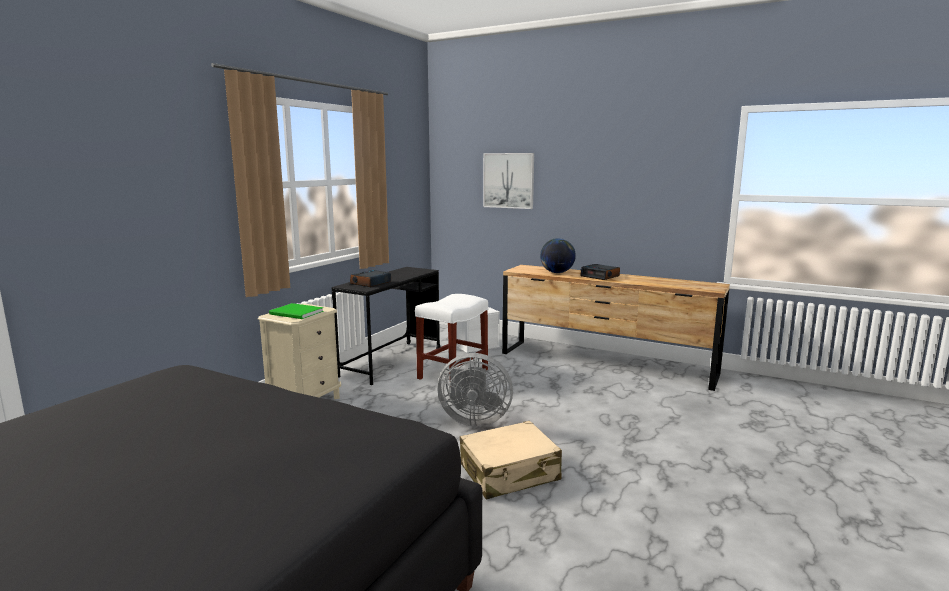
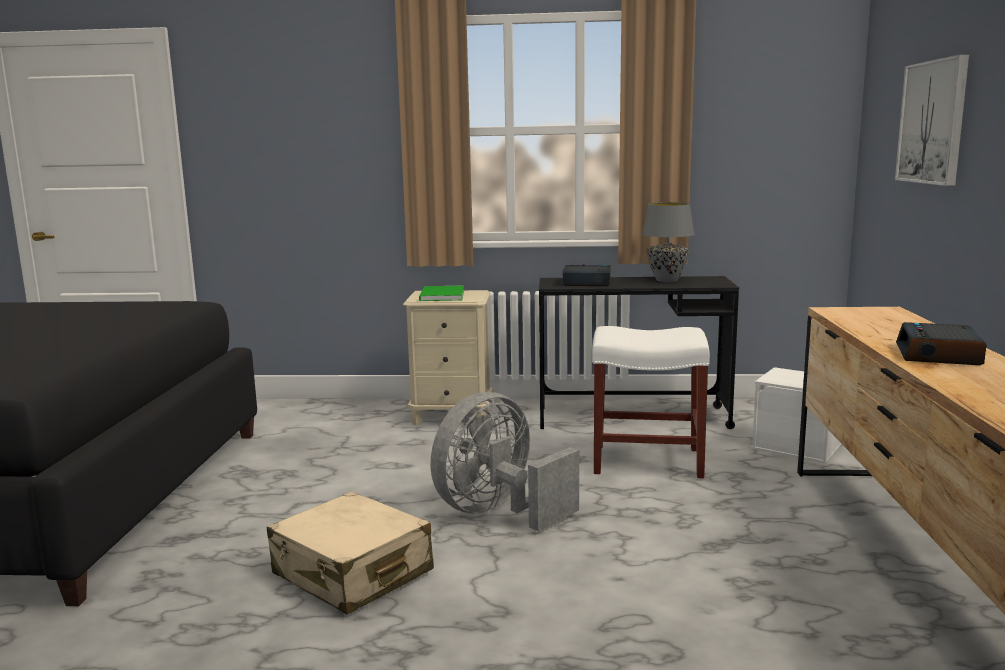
camera: 65 degrees right, 0 degrees up
(397, 273) = (667, 280): none -> grey table lamp
(473, 420) = (498, 512): grey fan -> grey fan turned 60 degrees clockwise
(557, 272) = (885, 329): globe -> none

